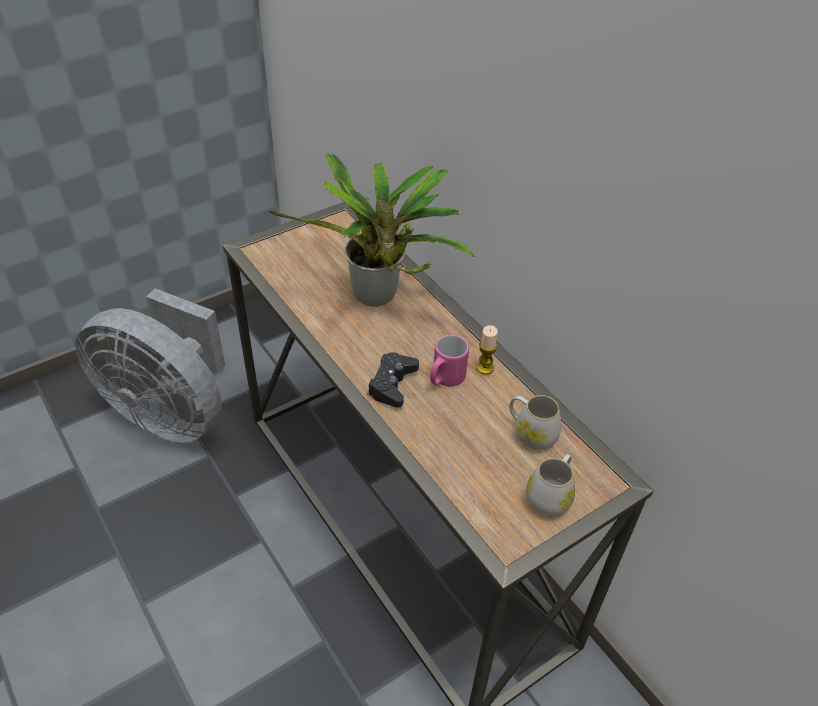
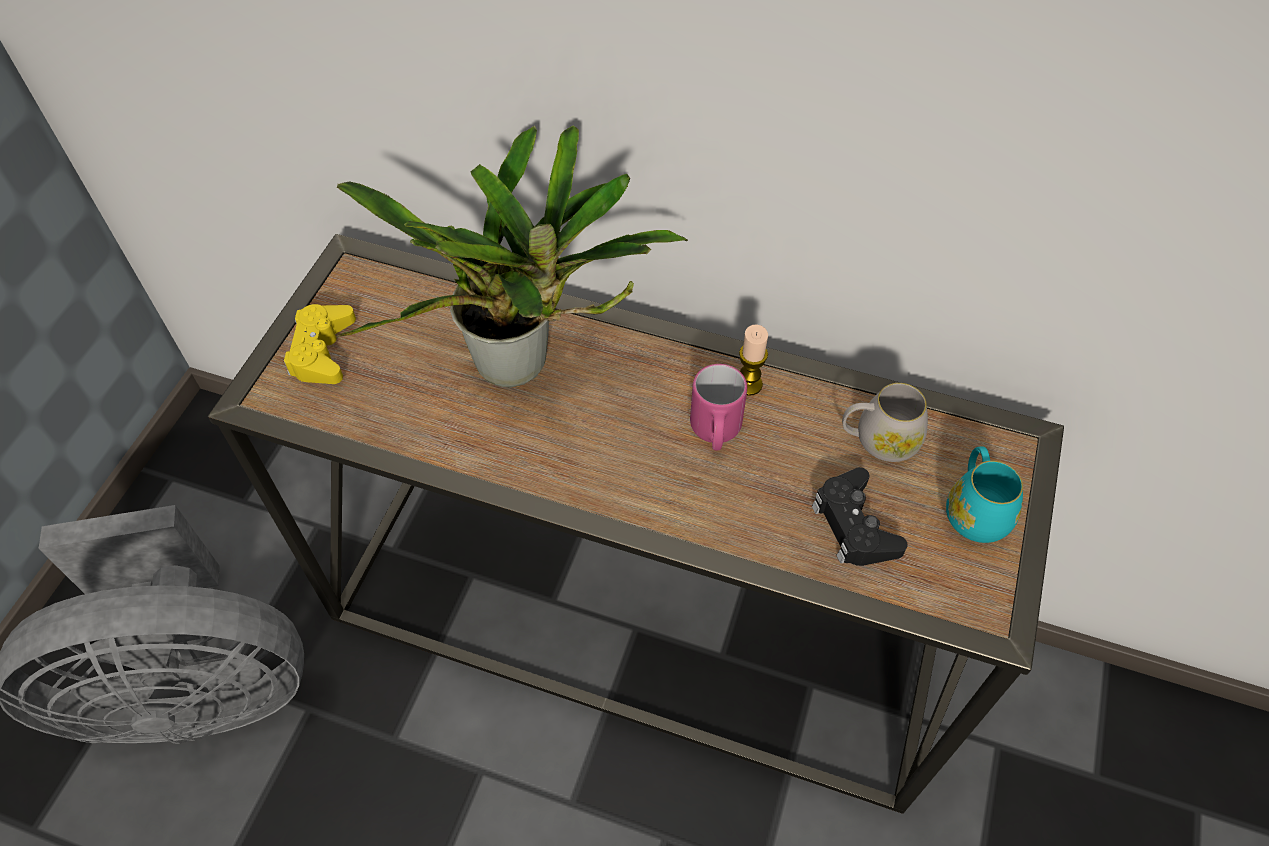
camera: 35 degrees left, 10 degrees up
(294, 244) = (322, 351): none -> yellow game controller
(392, 384) = (659, 483): black game controller -> black game controller (854, 525)
(550, 496) = (974, 510): white mug -> turquoise mug

